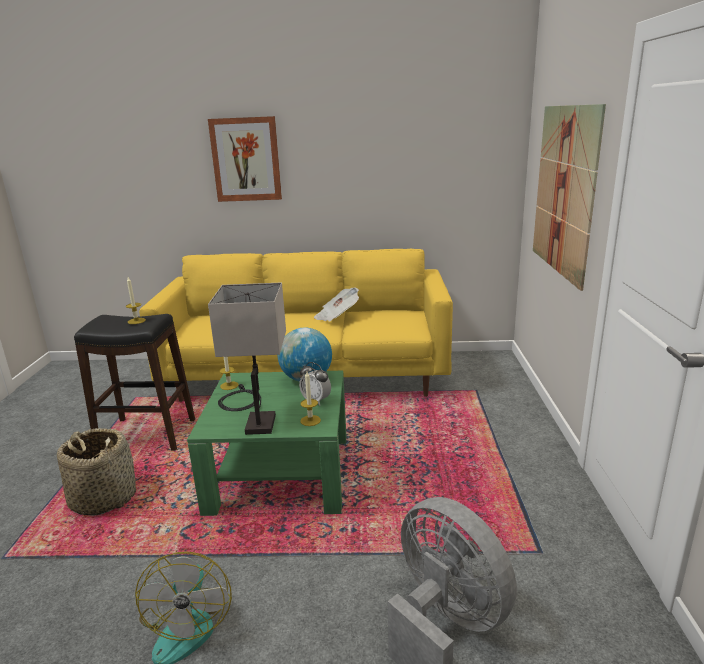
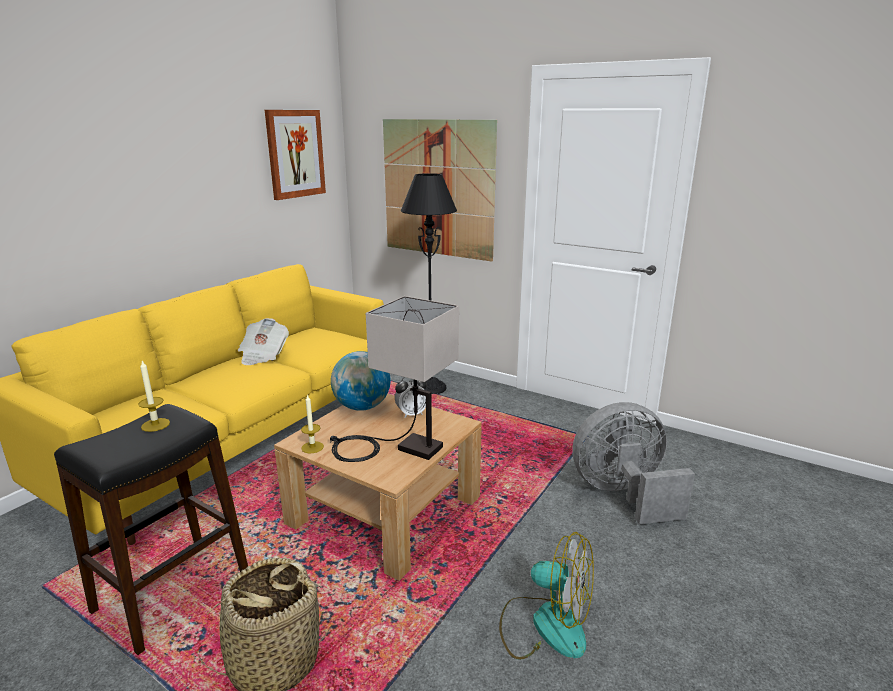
camera: 60 degrees left, 0 degrees up
(246, 159) = (74, 181): picture -> picture (295, 154)
(280, 472) = (385, 510): green coffee table -> brown coffee table
(310, 420) = (443, 425): candle -> none
(495, 413) = (431, 387): none -> black floor lamp

